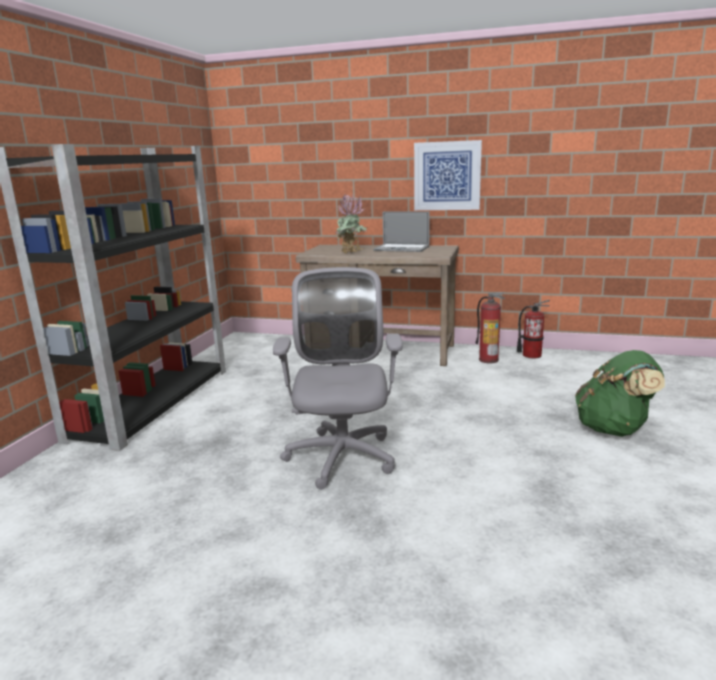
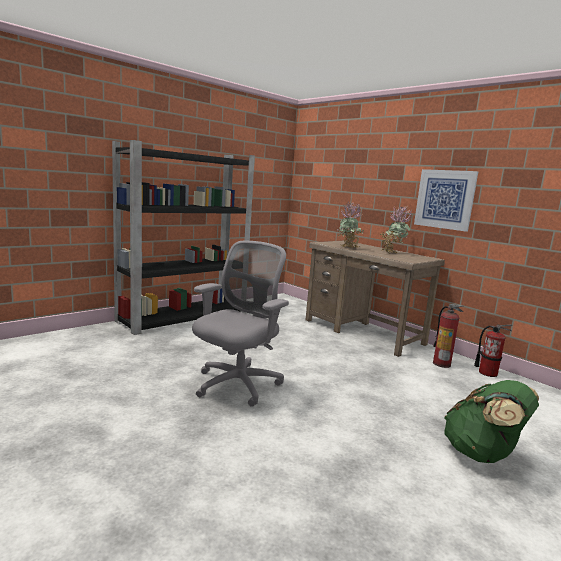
camera: 30 degrees right, 5 degrees down
(401, 248) = (392, 252): laptop -> potted plant

